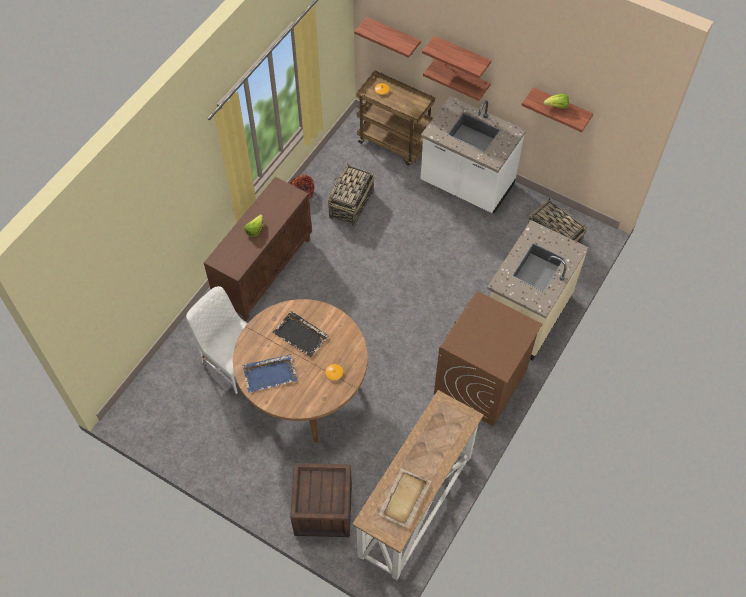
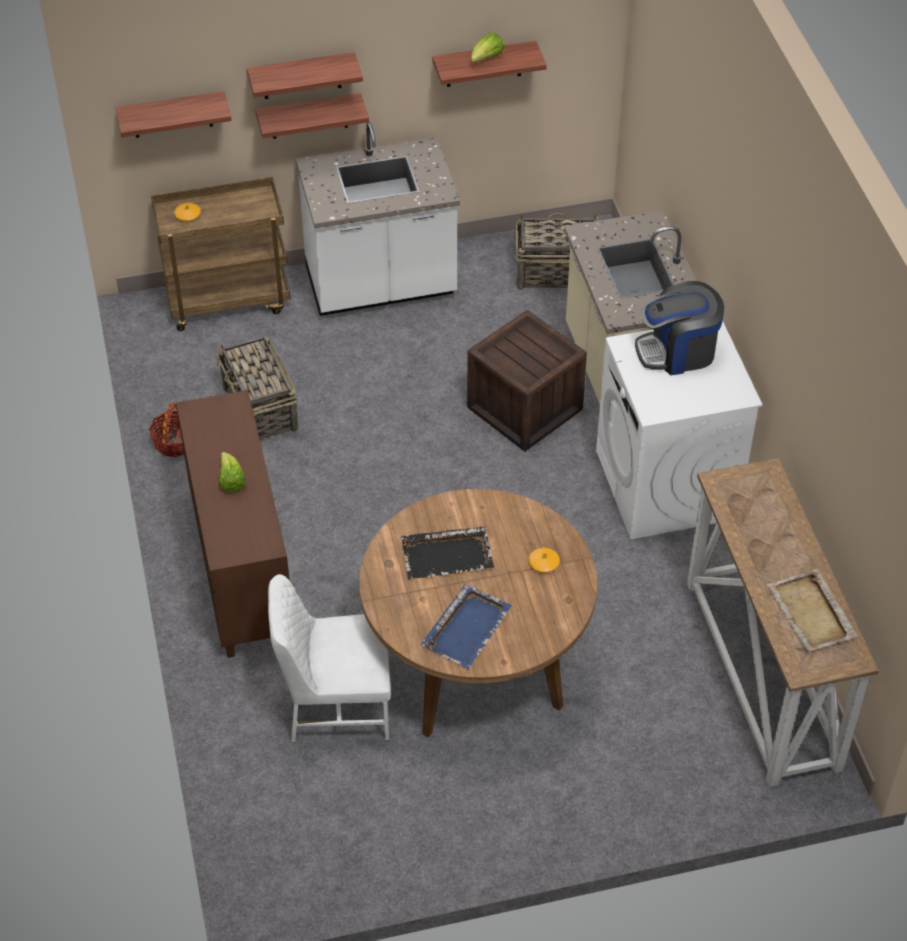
camera: 45 degrees left, 10 degrees down
(323, 509) = (665, 773): crate -> crate (524, 408)
(480, 383) = (666, 485): brown washing machine -> white washing machine
(500, 324) = (678, 351): none -> coffee machine

